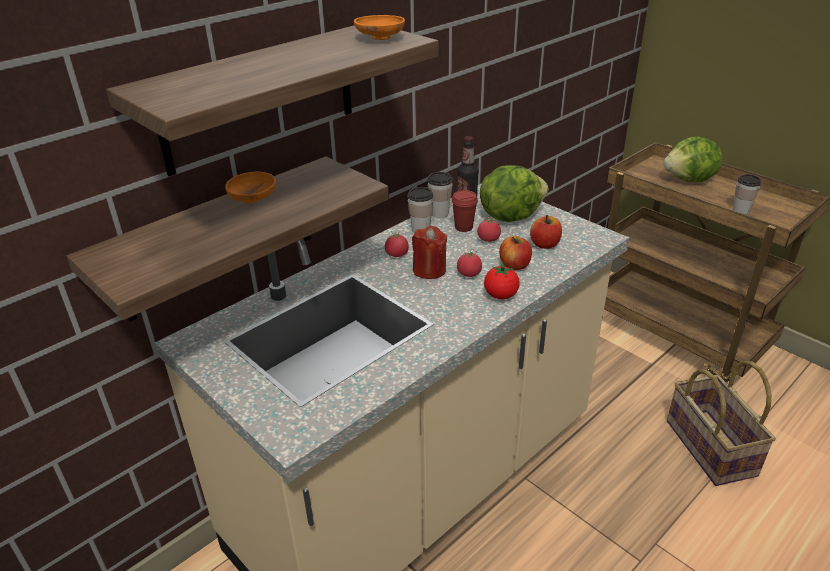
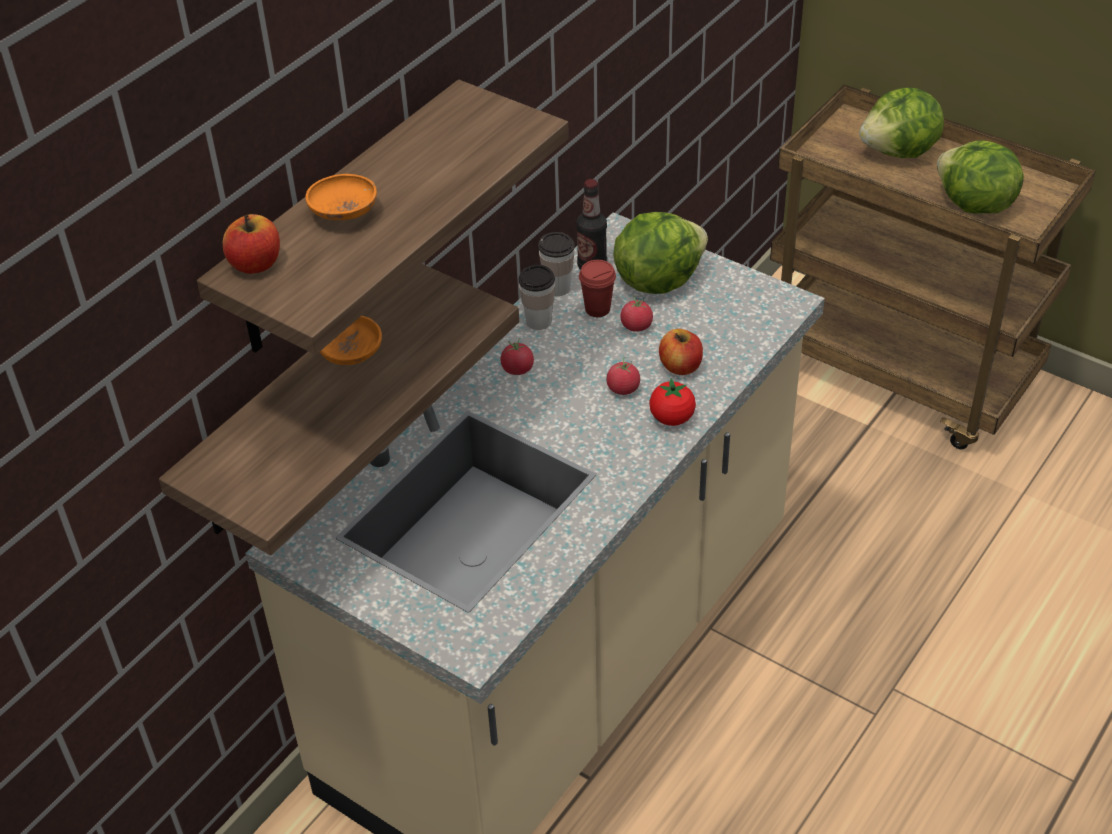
camera: 10 degrees left, 10 degrees up
(380, 38) = (492, 126): orange bowl -> orange bowl (344, 213)
(429, 270) = (569, 389): red candle -> none
(545, 244) = (714, 325): apple -> apple (256, 263)
(708, 447) = (954, 544): basket -> none
(740, 211) = (973, 205): cup -> lettuce

